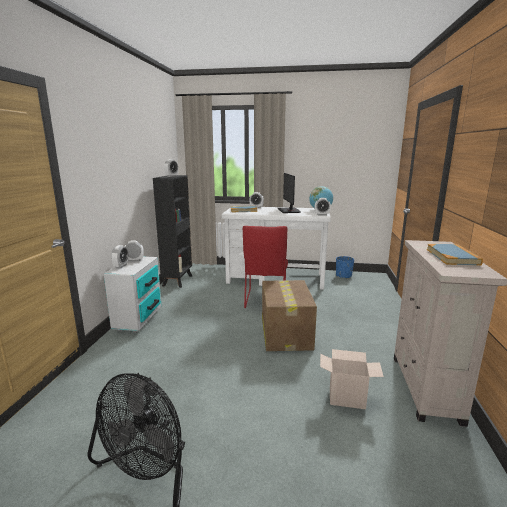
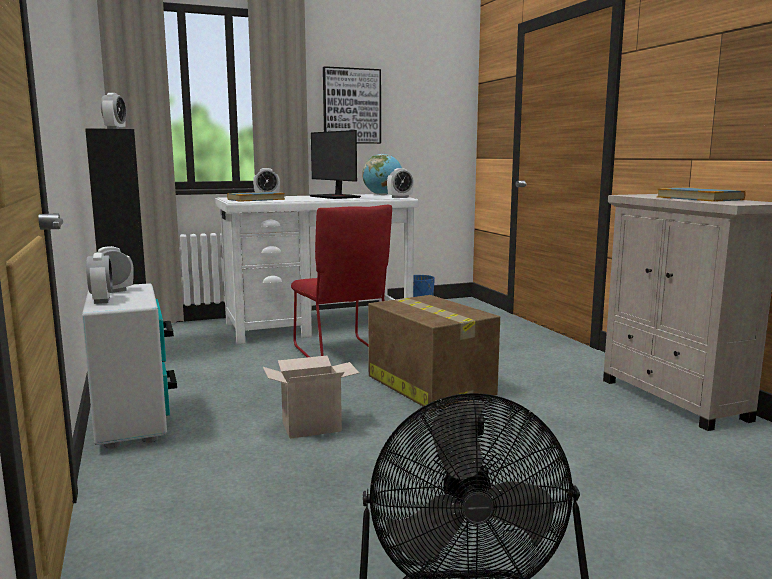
camera: 30 degrees left, 5 degrees down
(313, 156) = (351, 106): none -> picture
(348, 398) = (608, 431): cardboard box -> cardboard box (313, 426)

